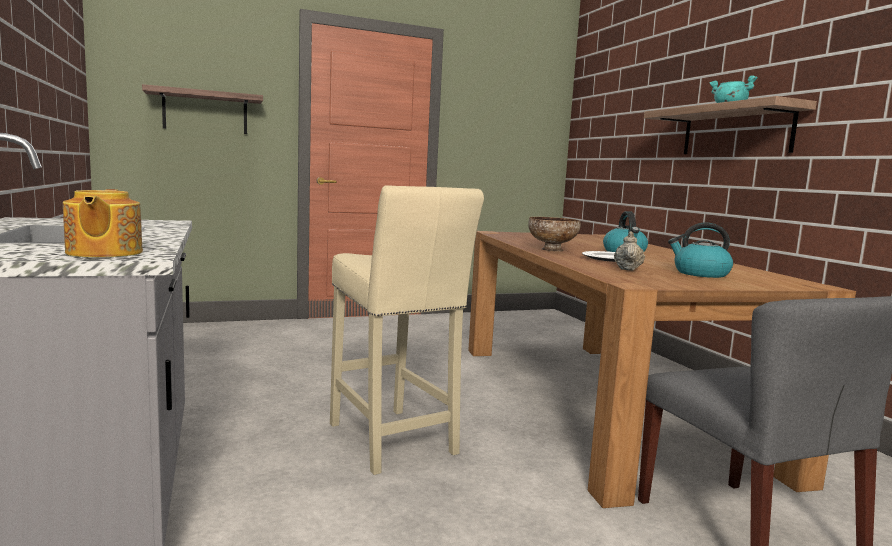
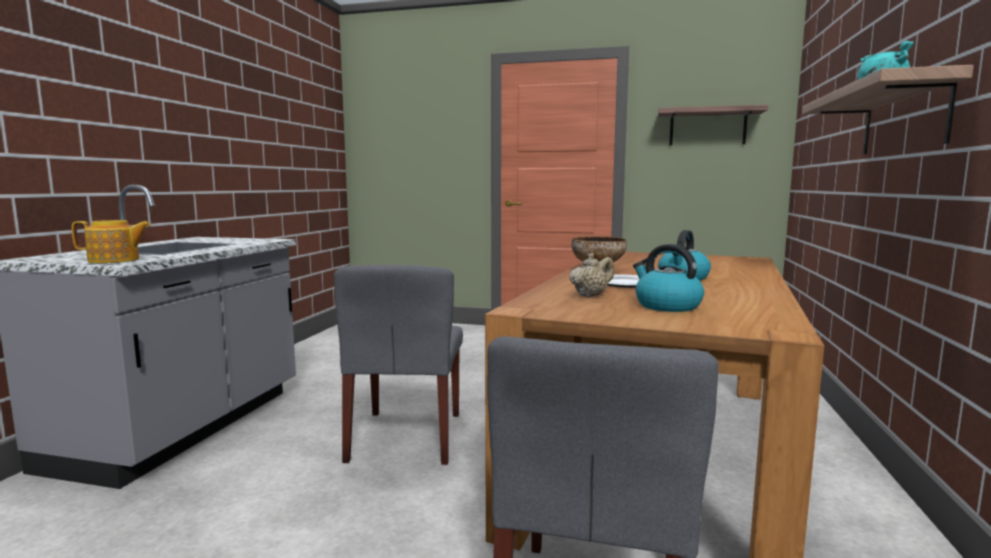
camera: 35 degrees right, 0 degrees up
(103, 253) = (115, 260): teapot -> teapot turned 120 degrees counterclockwise
(205, 112) = (419, 151): shelf -> shelf (707, 127)
(393, 442) = (406, 437): beige stool -> grey chair

